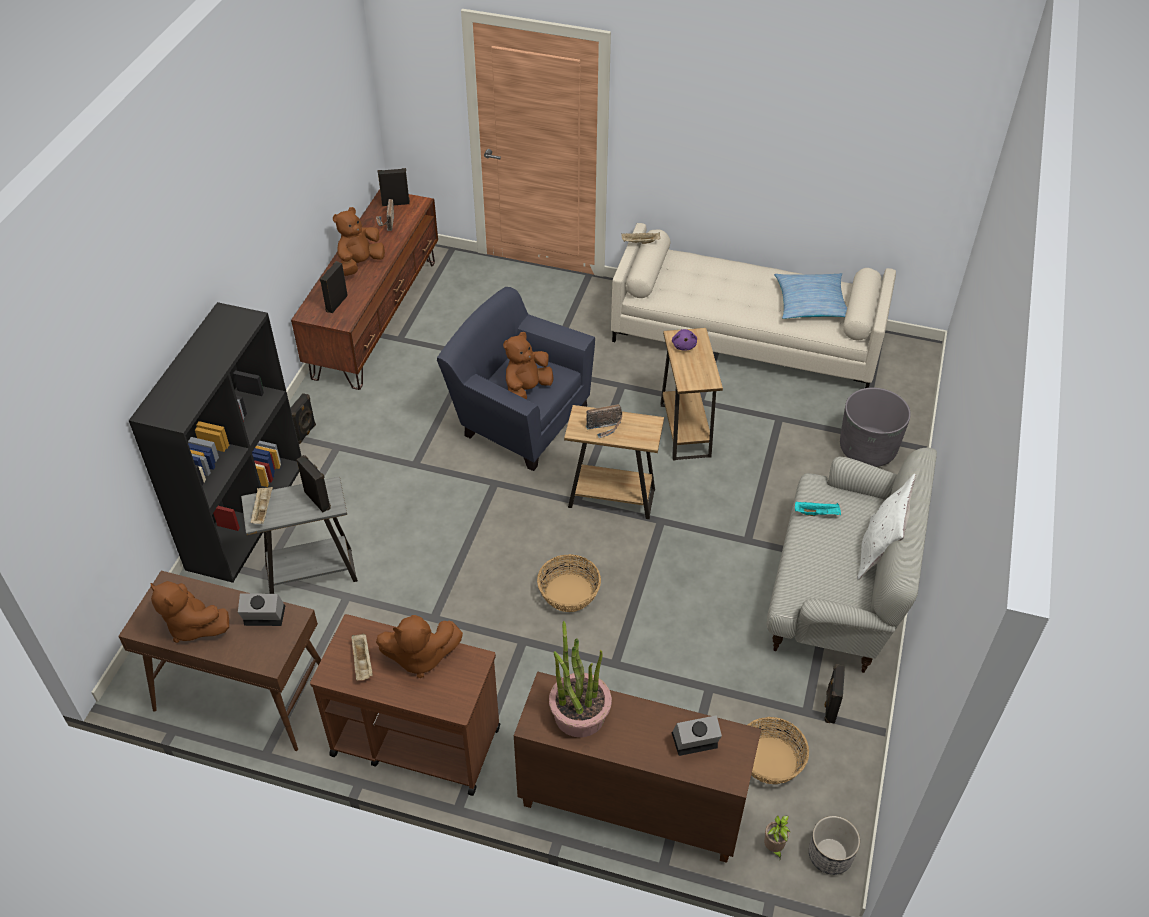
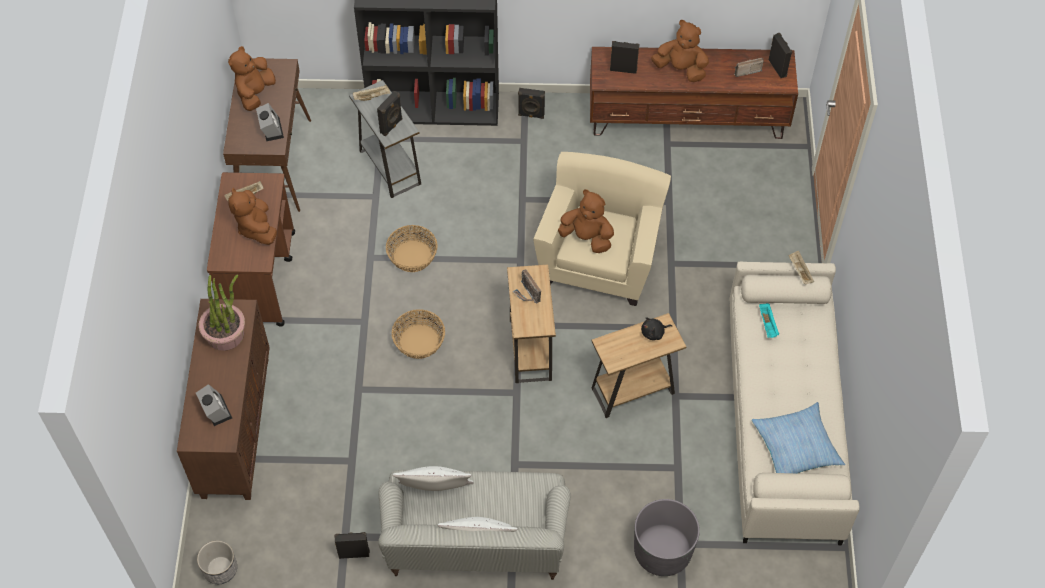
camera: 75 degrees right, 10 degrees up
(519, 419) = (600, 258): blue armchair -> beige armchair
(684, 345) = (654, 333): purple plush toy -> black plush toy
(770, 761) = (293, 515): basket -> basket (412, 256)
(773, 848) = (219, 529): potted plant -> none
(812, 577) = (435, 494): none -> white pillow
(817, 513) = (510, 488): turquoise tray -> turquoise tray (768, 324)

